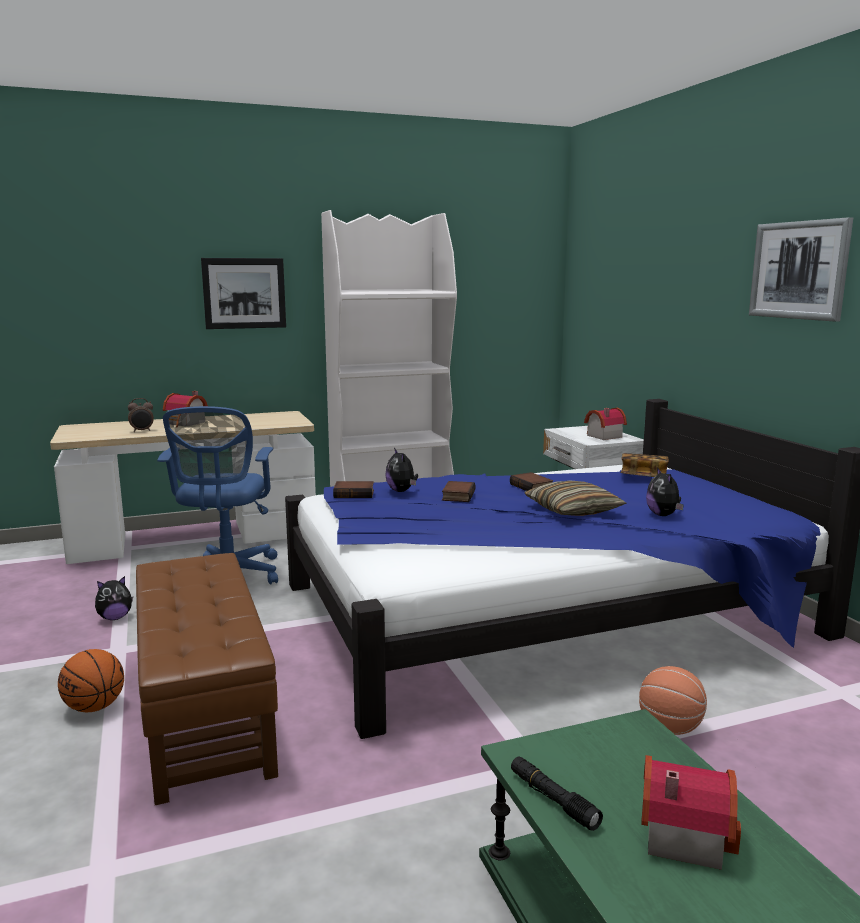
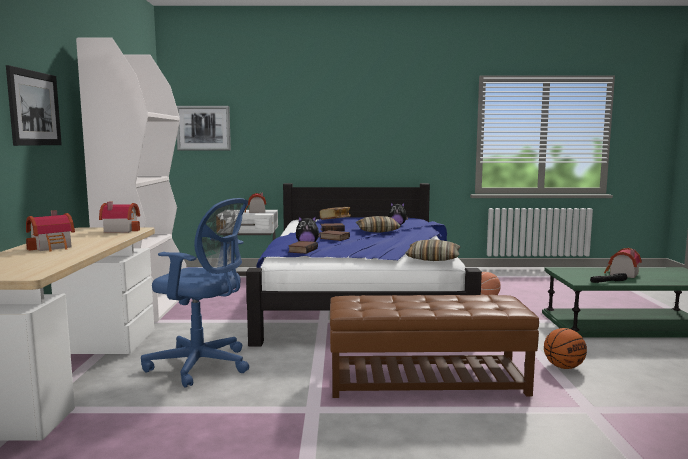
camera: 70 degrees left, 5 degrees down
(95, 707) = (408, 416): basketball -> basketball (563, 367)
(115, 618) = (240, 411): plush toy -> none
(142, 431) = (58, 256): alarm clock -> none
(286, 421) = (120, 230): none -> toy house
(392, 567) = (433, 259): none -> pillow
(798, 270) = (377, 108): picture -> picture (203, 128)

